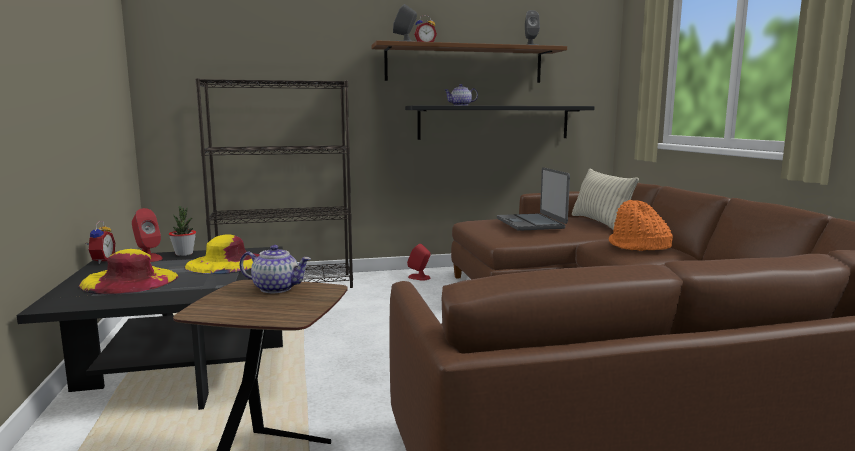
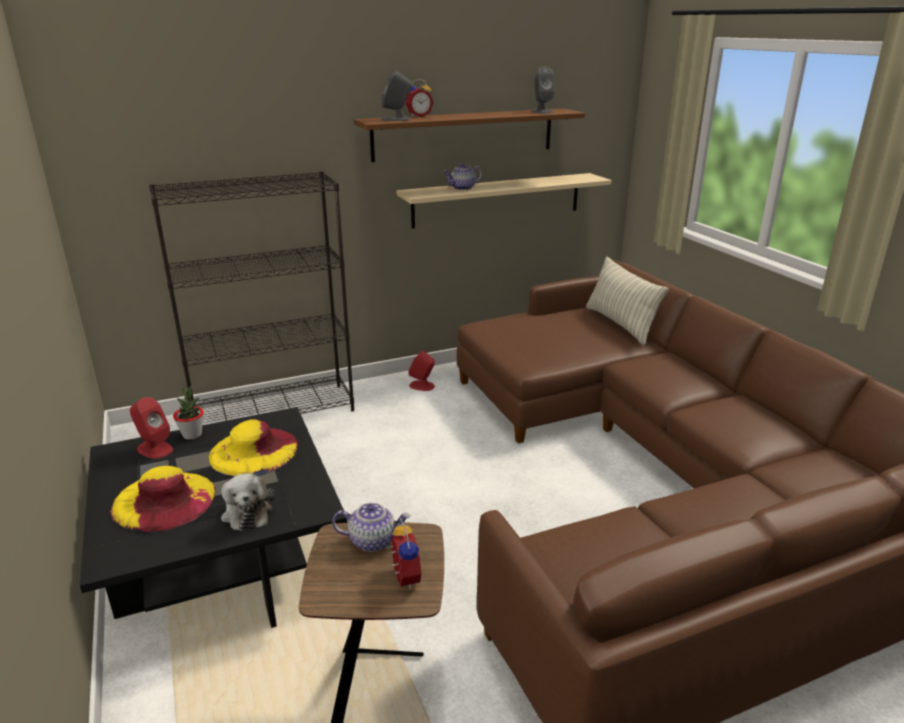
camera: 10 degrees left, 15 degrees up
(101, 261) = (102, 460): alarm clock -> alarm clock (403, 578)
(193, 289) = (247, 512): none -> plush toy
(494, 122) = (497, 200): black shelf -> beige shelf
(531, 223) = (551, 333): laptop -> none
(638, 247) = (672, 376): orange hat -> none

